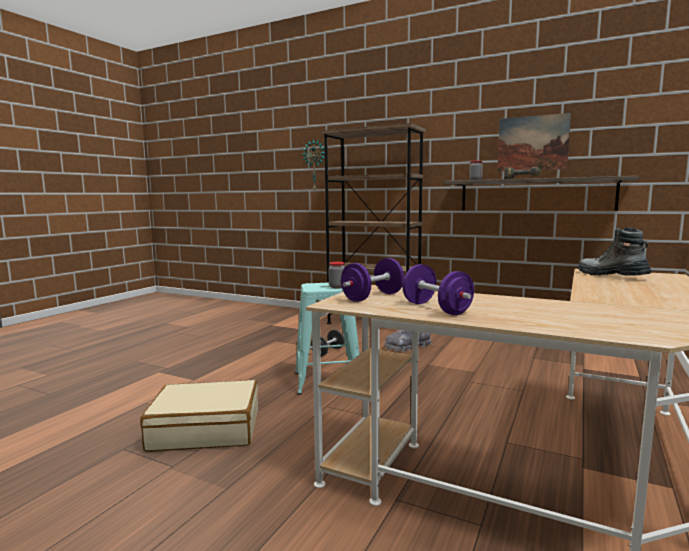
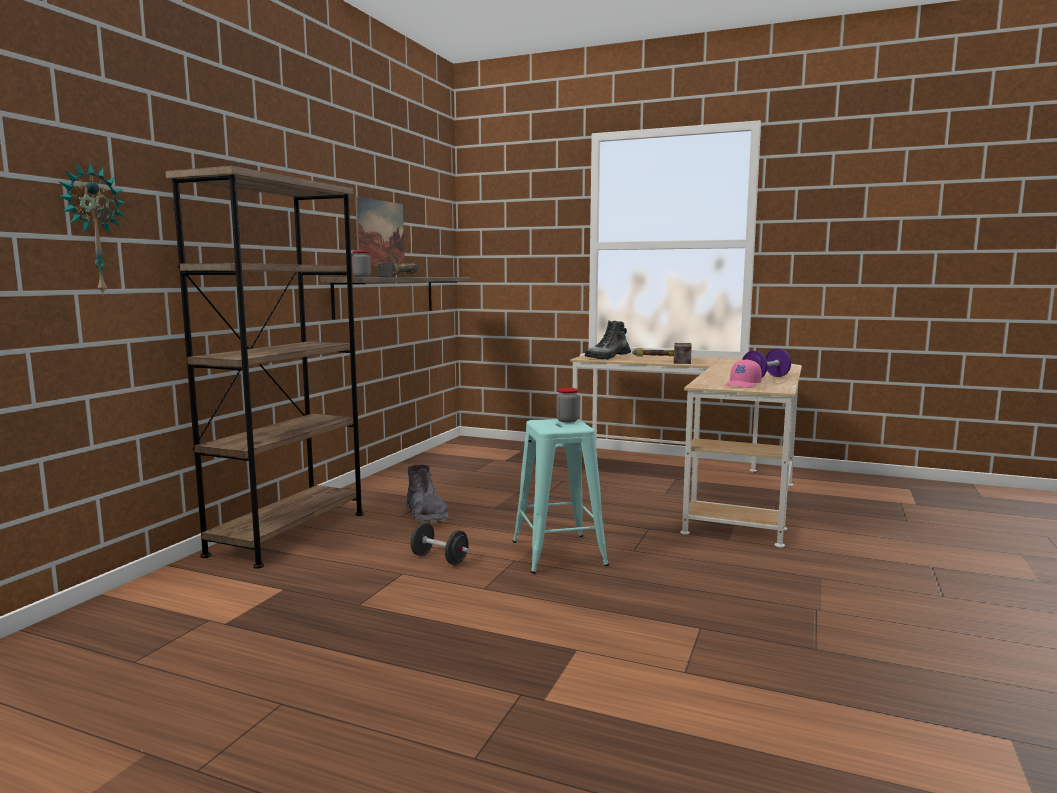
camera: 95 degrees left, 0 degrees up
(206, 429) = (731, 606): beige suitcase -> none
(372, 297) = (743, 385): purple dumbbell -> pink cap
(597, 287) = (661, 361): none -> hammer

